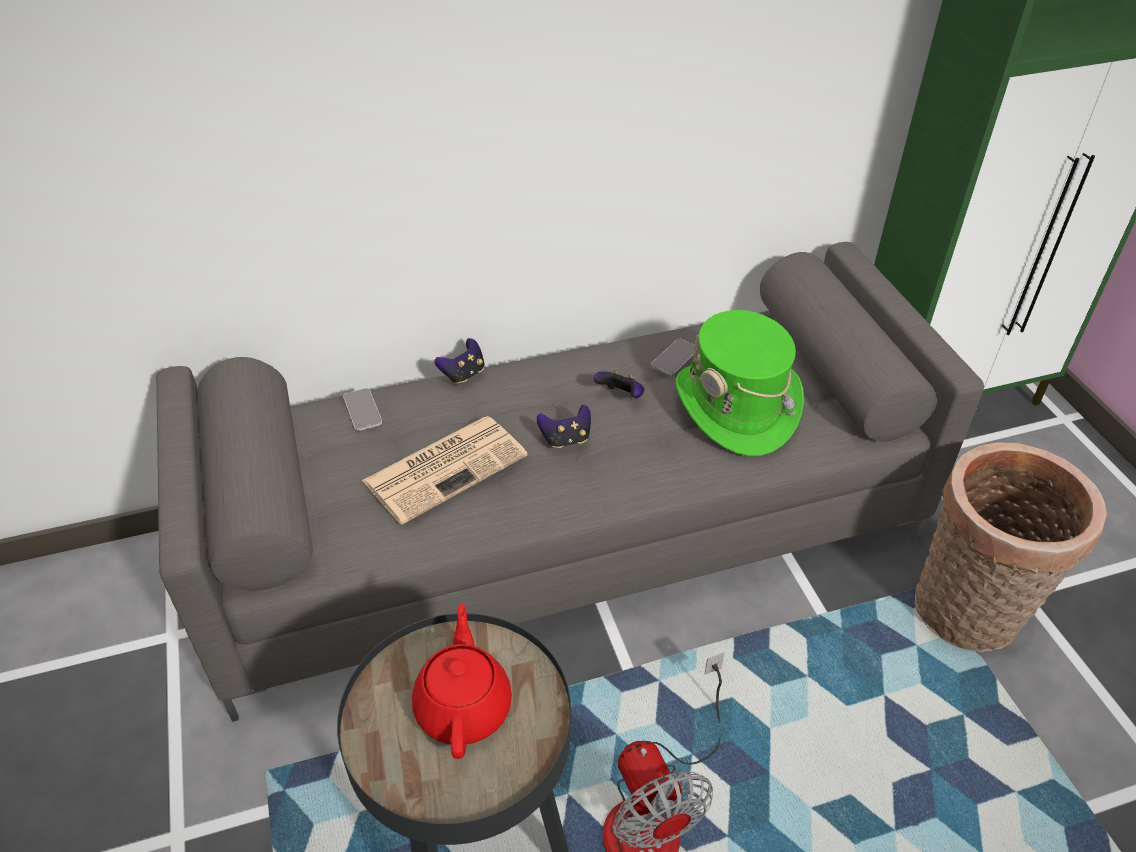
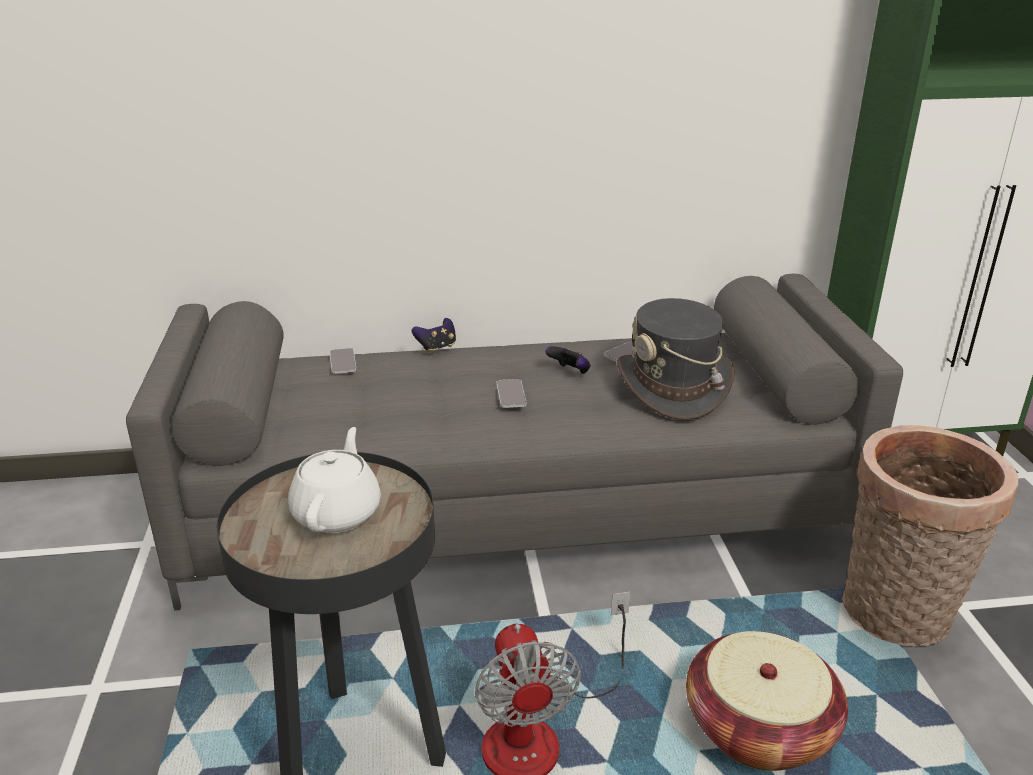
camera: 10 degrees right, 15 degrees down
(446, 467) = (400, 402): newspaper -> none
(464, 706) = (338, 512): red teapot -> white teapot
(566, 439) = (511, 394): game controller -> phone
(737, 407) = (673, 387): green hat -> grey hat
(862, 771) = (759, 728): none -> basket

